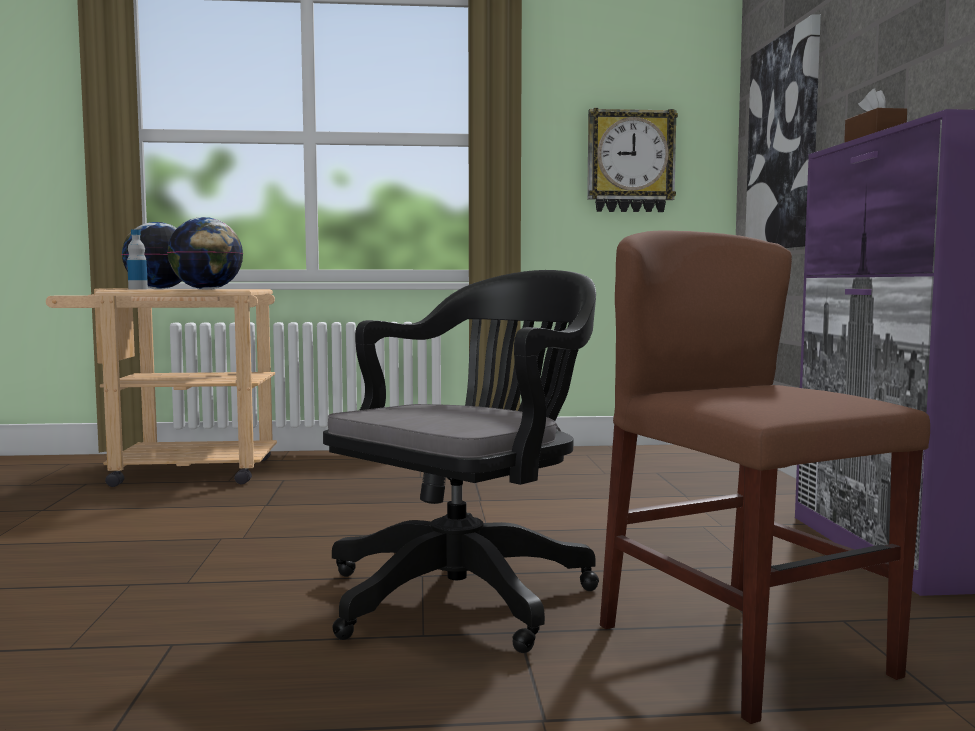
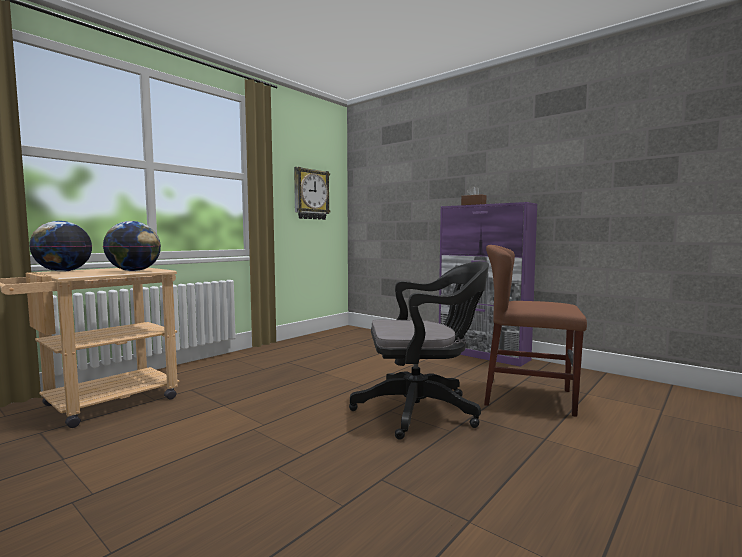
camera: 45 degrees left, 0 degrees up
(138, 289) = (73, 274): bottle -> none
(468, 593) = (422, 410): black office chair -> black office chair turned 90 degrees clockwise
(784, 144) = (386, 194): picture -> none

